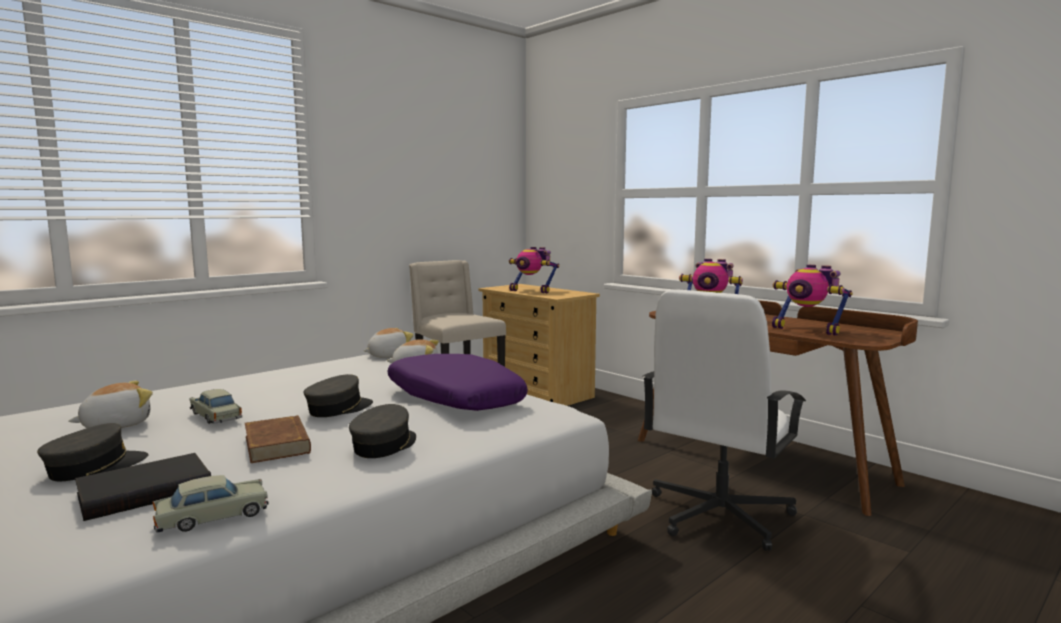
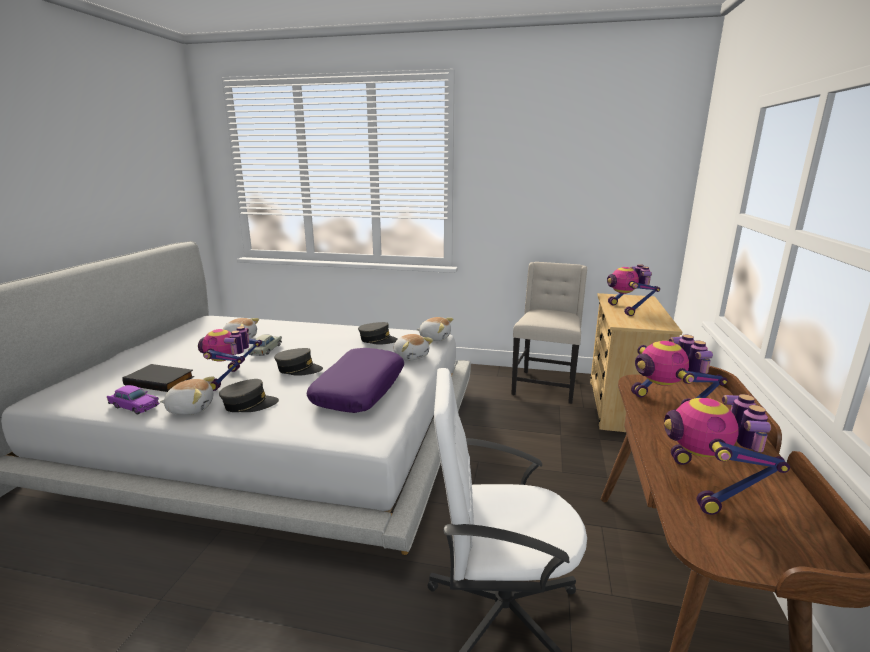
camera: 55 degrees right, 10 degrees up
(95, 467) = (185, 360): grey cap -> grey cap (378, 340)
(212, 517) = (134, 406): beige toy car -> purple toy car
(277, 444) = (232, 379): brown book -> toy robot
(316, 479) = (191, 408): none -> plush toy

